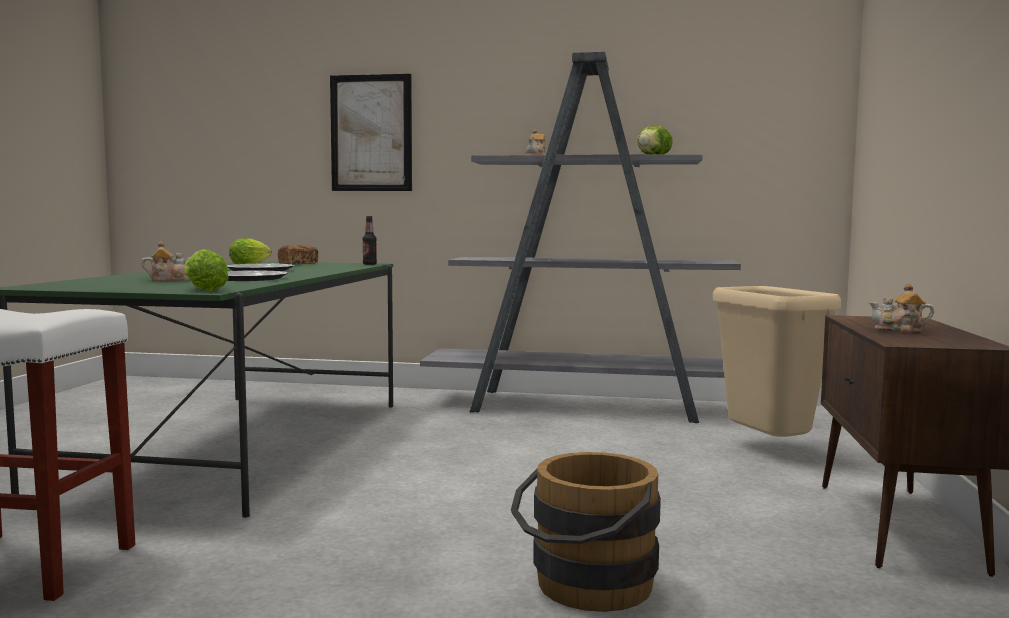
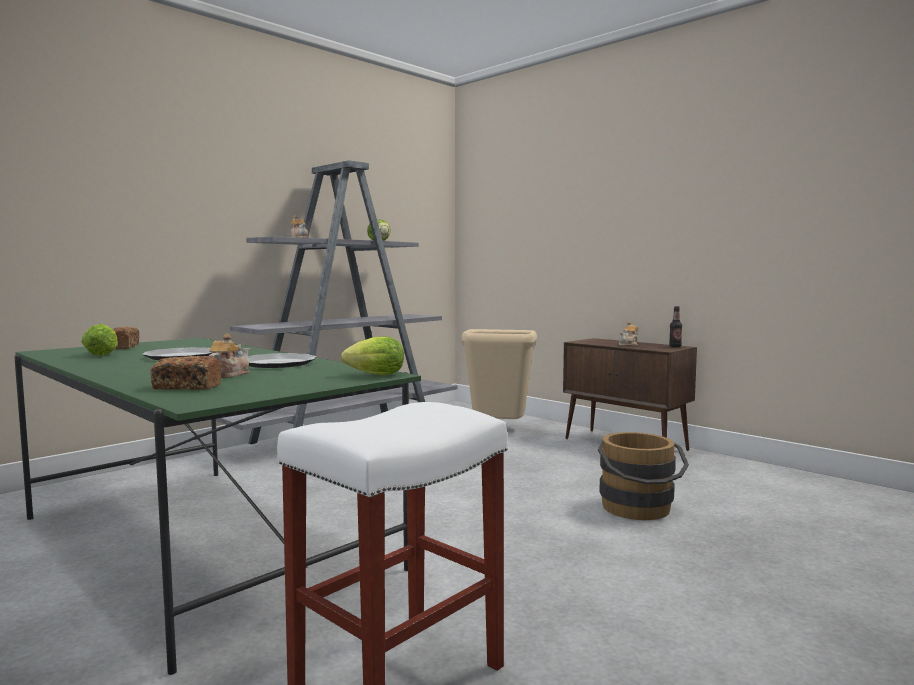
camera: 55 degrees left, 0 degrees up
(98, 281) = (187, 387): none -> bread
(369, 264) = (196, 340): bottle -> bottle (675, 346)
(371, 133) = (119, 205): picture -> none

